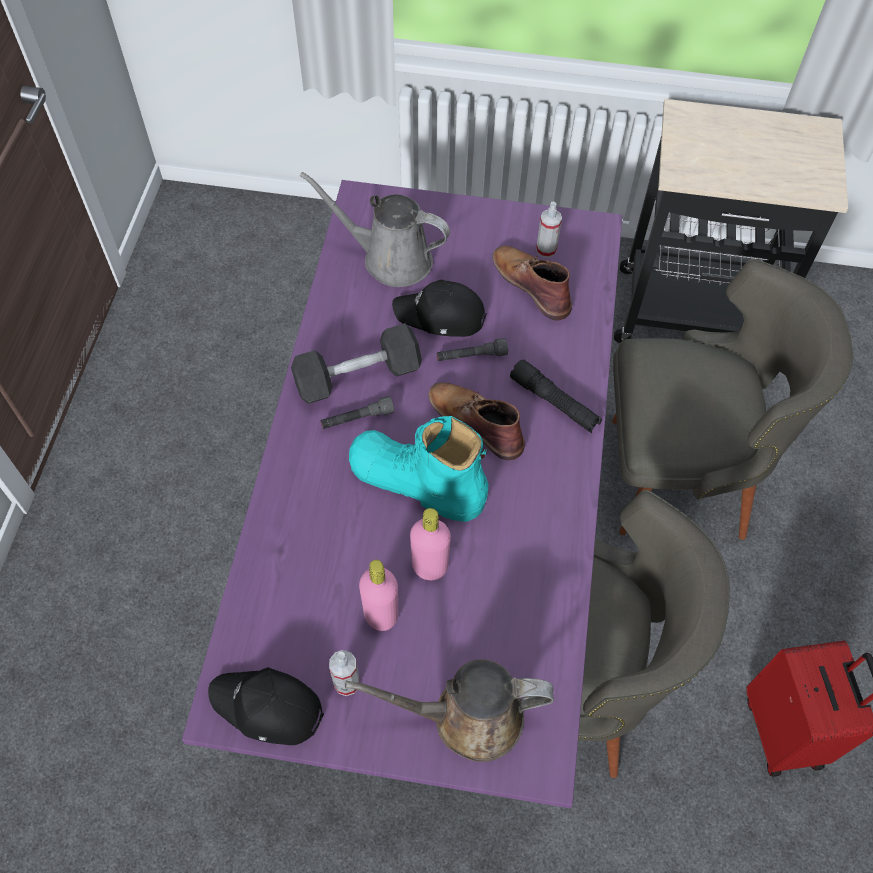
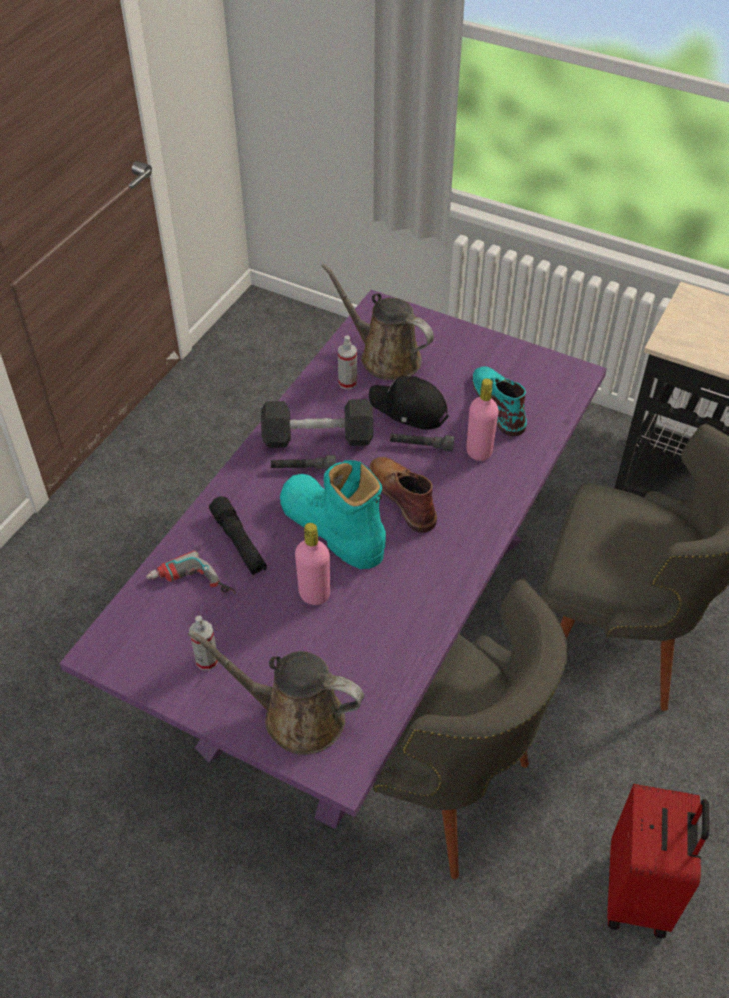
camera: 20 degrees right, 10 degrees down
(268, 708) = (136, 660): black cap -> none
(292, 600) = (190, 587): none -> power drill
(381, 615) = (257, 619): pink bottle -> pink bottle (479, 451)
(390, 259) = (385, 357): grey watering can -> brown watering can
(531, 284) = (499, 403): brown boot -> turquoise boot
(546, 250) = (524, 380): spray bottle -> spray bottle (347, 383)
(554, 402) = (478, 499): black flashlight -> black flashlight (239, 542)

